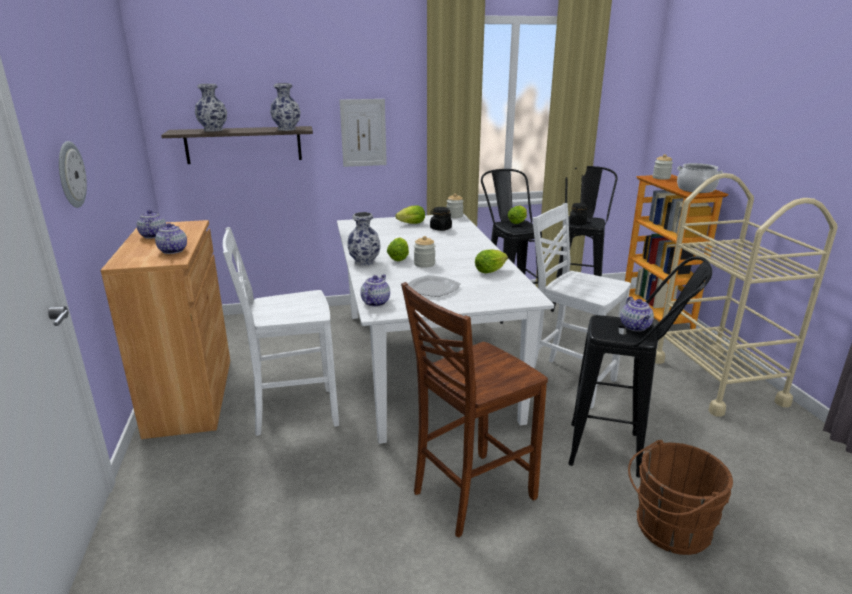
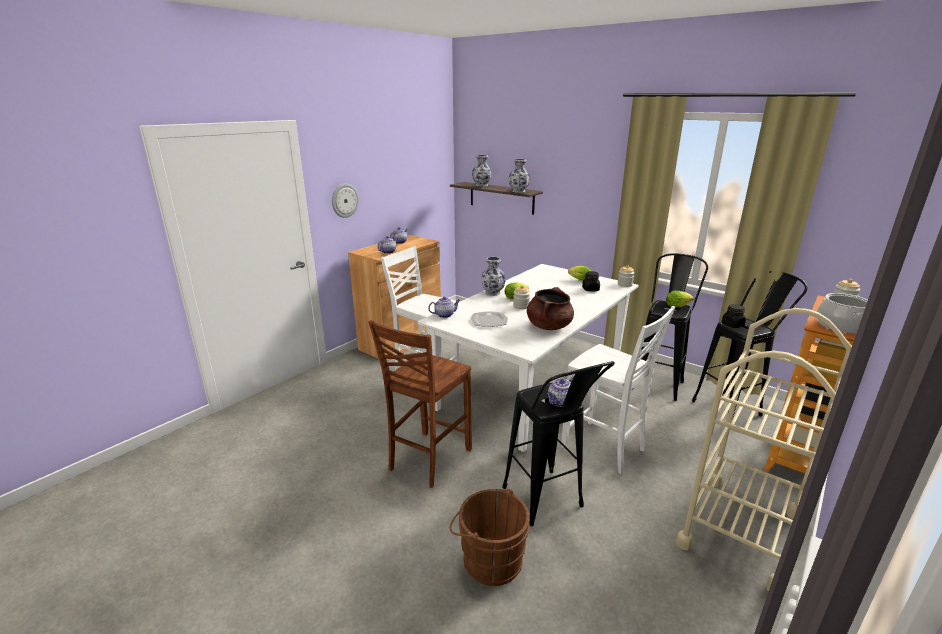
camera: 50 degrees right, 0 degrees up
(363, 133) = (577, 202): picture -> none
(470, 494) = (427, 460): brown chair -> brown chair turned 75 degrees counterclockwise
(491, 271) = (549, 326): lettuce -> brown cooking pot
(569, 381) = (604, 448): white chair -> white chair turned 135 degrees clockwise

